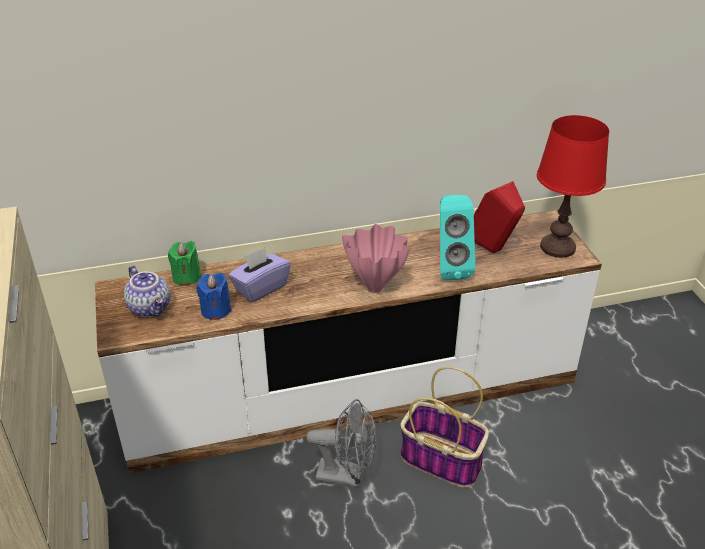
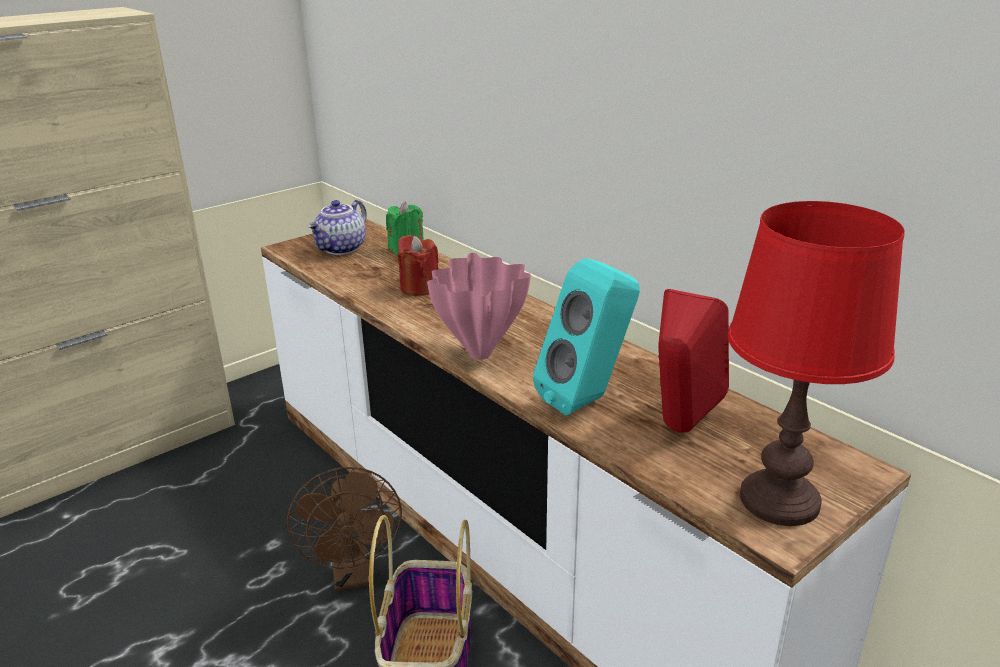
camera: 65 degrees right, 10 degrees down
(216, 310) = (359, 277): blue candle -> none
(260, 288) = (419, 288): purple tissue box -> red candle
(347, 475) = (353, 575): grey fan -> brown fan

